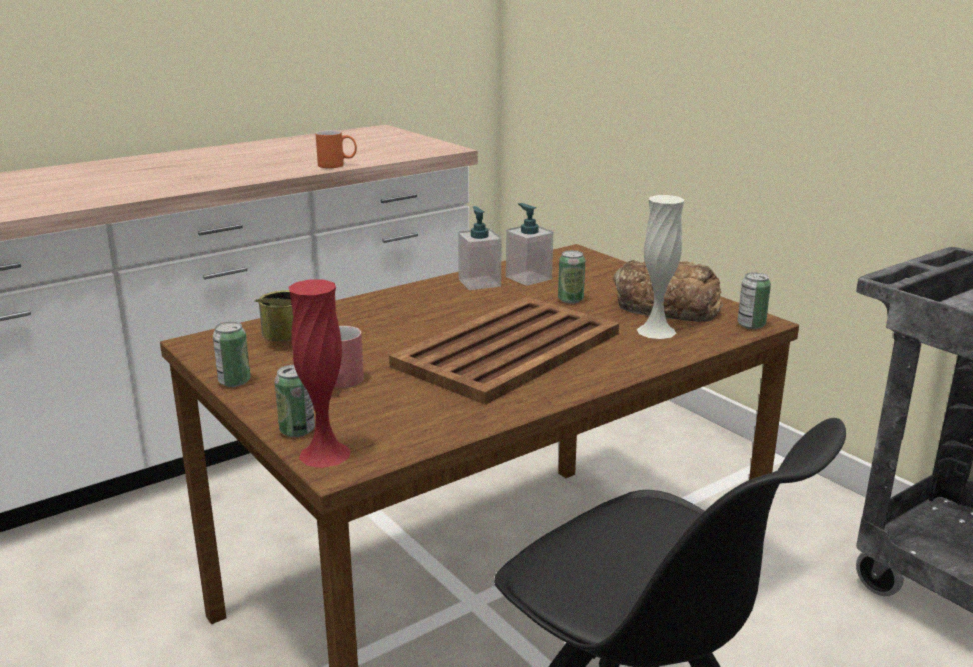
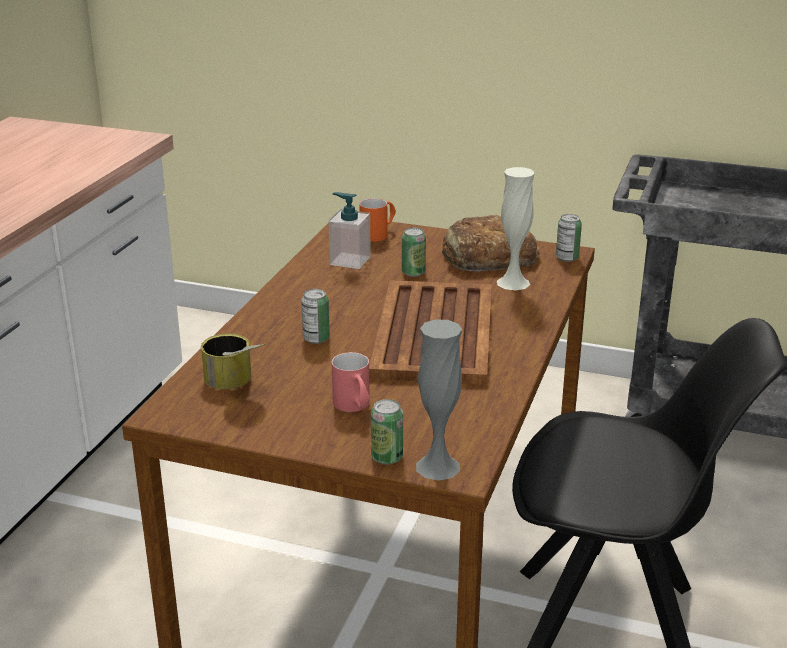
camera: 35 degrees left, 5 degrees up
(234, 381) = (264, 437): can -> can (316, 339)
(325, 454) = (437, 467): red vase -> grey vase
(337, 165) = (64, 183): orange mug -> orange mug (378, 234)
(479, 283) = (317, 277): soap dispenser -> none

